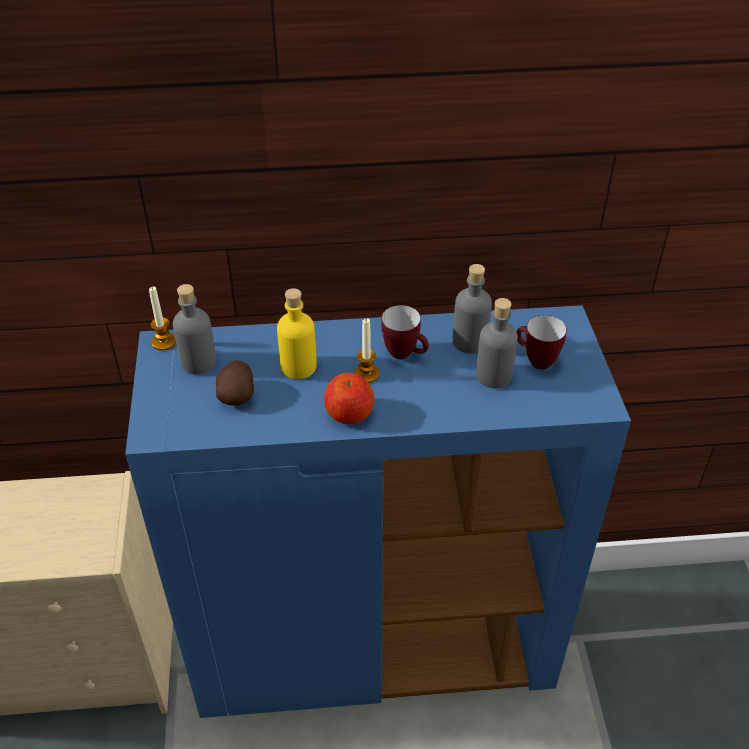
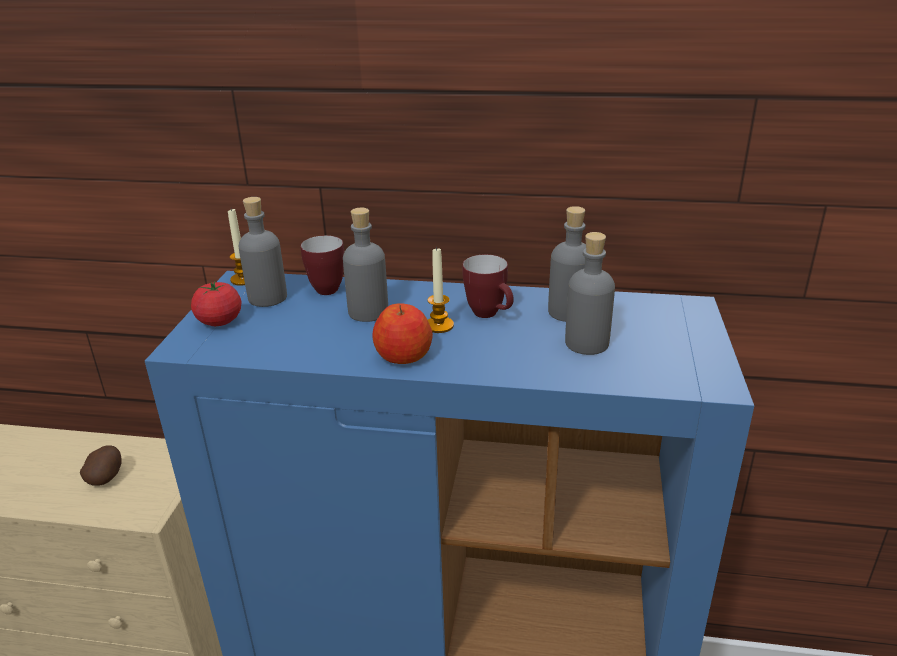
camera: 15 degrees right, 15 degrees down
(169, 398) = (219, 321): none -> tomato
(237, 394) = (290, 326): potato -> potato (107, 477)
(298, 366) = (368, 312): yellow bottle -> grey bottle
(535, 361) = (642, 336): mug -> mug (323, 288)

